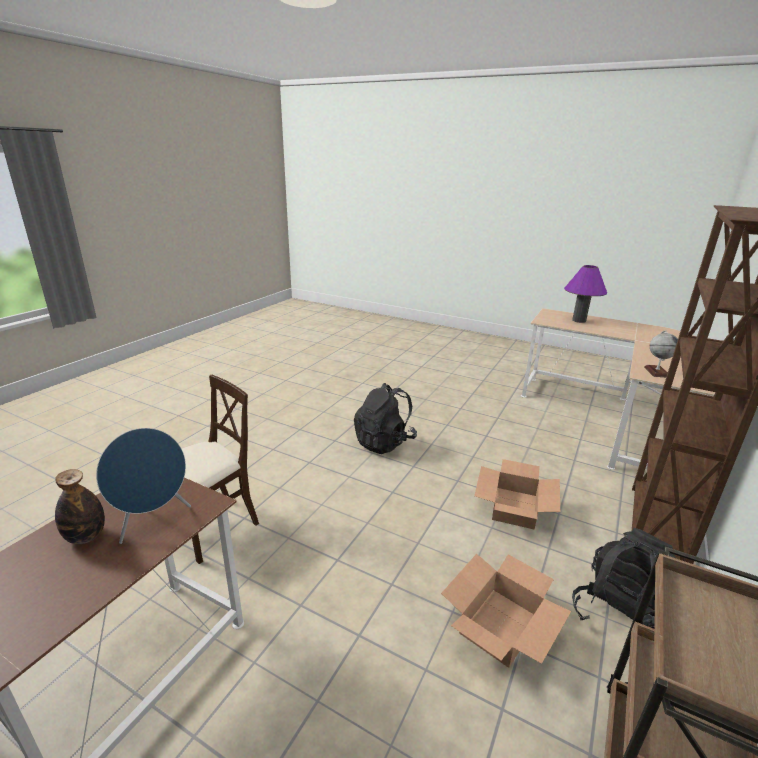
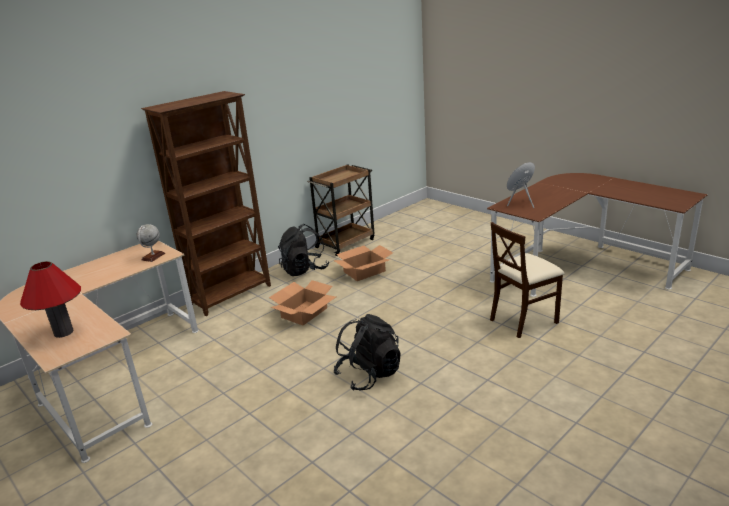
camera: 160 degrees left, 0 degrees up
(86, 536) = (545, 201): bottle -> none
(579, 320) = (63, 332): purple table lamp -> red table lamp

